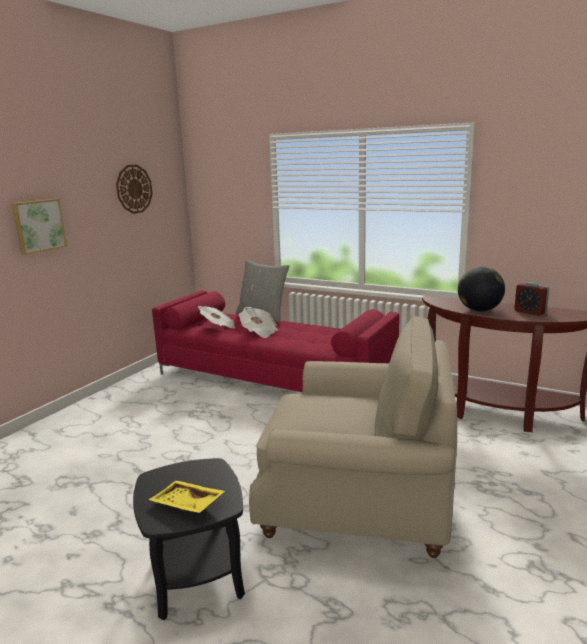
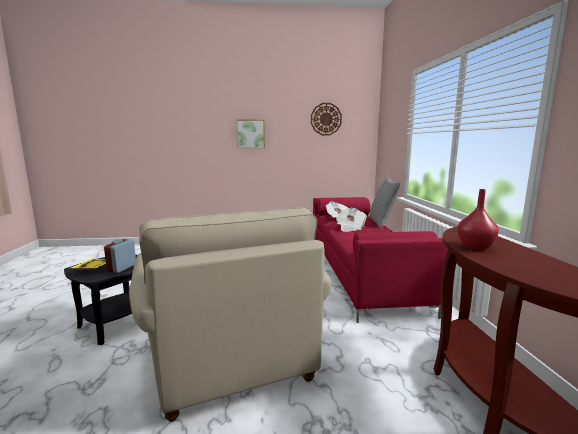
camera: 55 degrees right, 5 degrees down
(479, 310) = (475, 247): globe -> red vase
(530, 312) = (539, 268): alarm clock -> alarm clock (122, 268)

